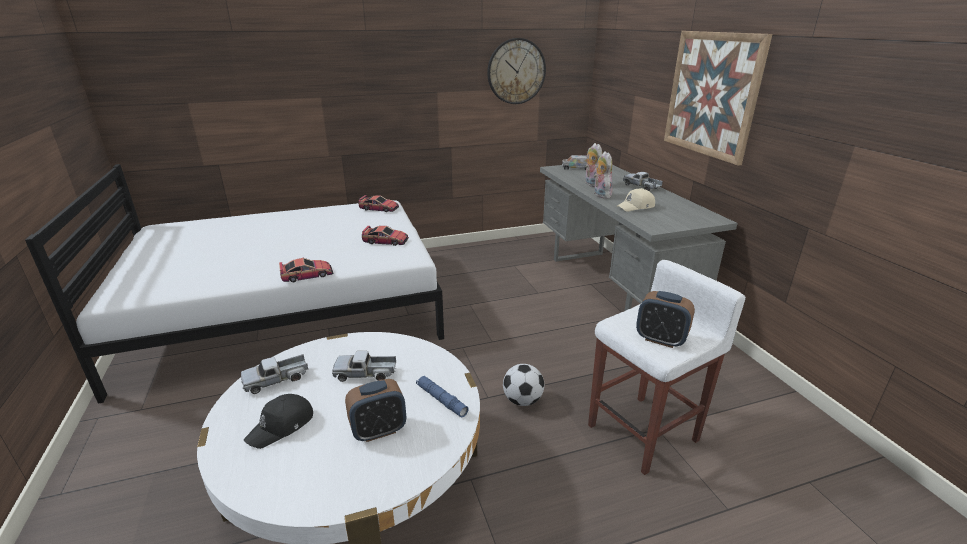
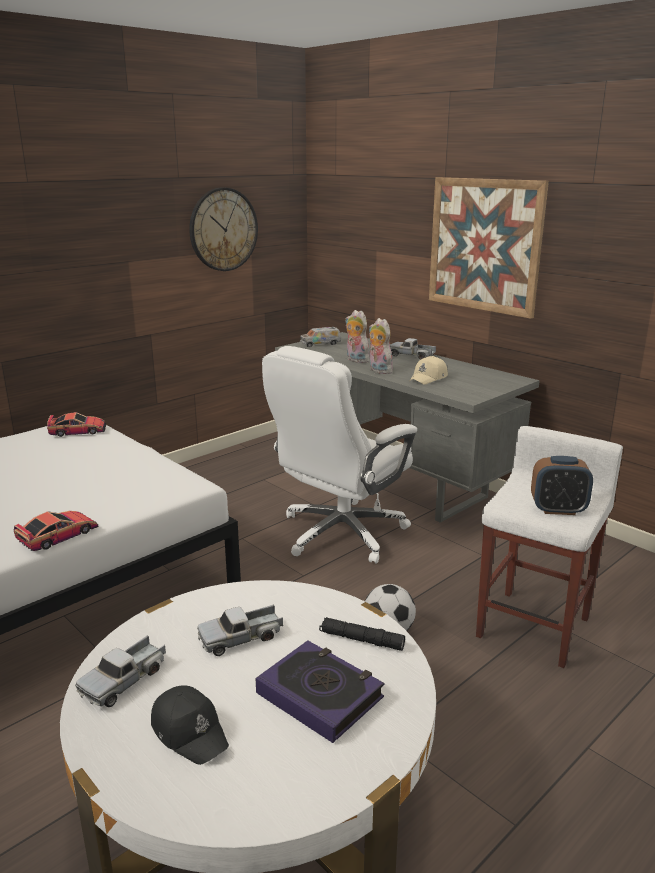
camera: 25 degrees left, 5 degrees down
(282, 426) = (190, 731): black cap -> black cap turned 60 degrees counterclockwise
(378, 431) = (320, 695): alarm clock -> book
(386, 241) = (131, 471): toy car -> none
(441, 400) = (361, 640): blue flashlight -> black flashlight
(540, 317) = (340, 533): none -> white office chair

